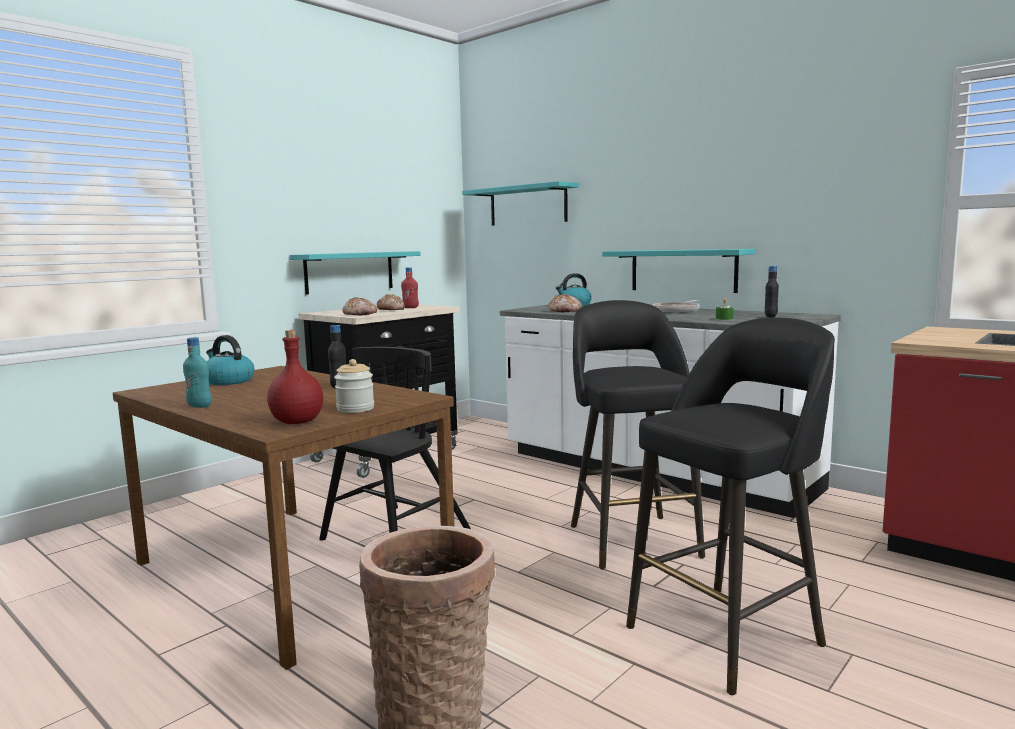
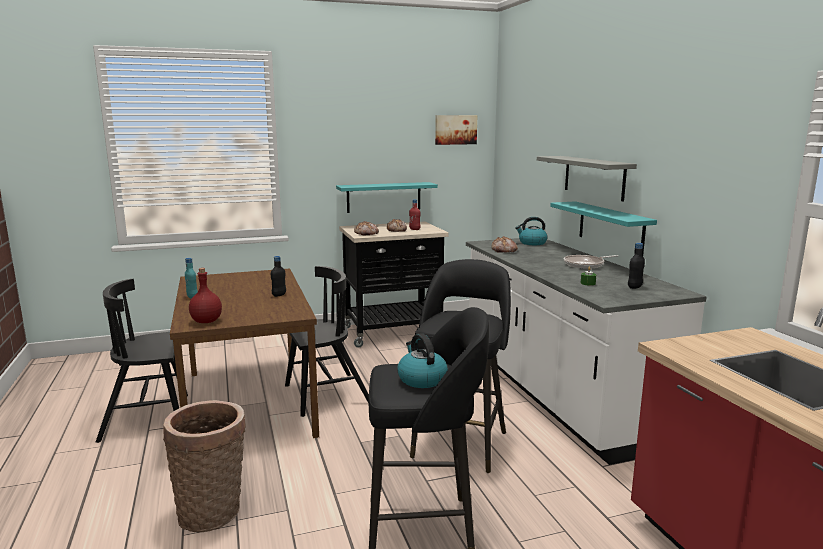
camera: 30 degrees right, 5 degrees up
(137, 634) = (151, 416): none -> black chair
(228, 381) = (240, 278): kettle -> kettle (421, 379)
(355, 409) = (249, 317): jar -> none
(424, 184) = (455, 129): none -> picture
(528, 205) = (527, 151): turquoise shelf -> none
(649, 218) = (594, 177): none -> grey shelf

